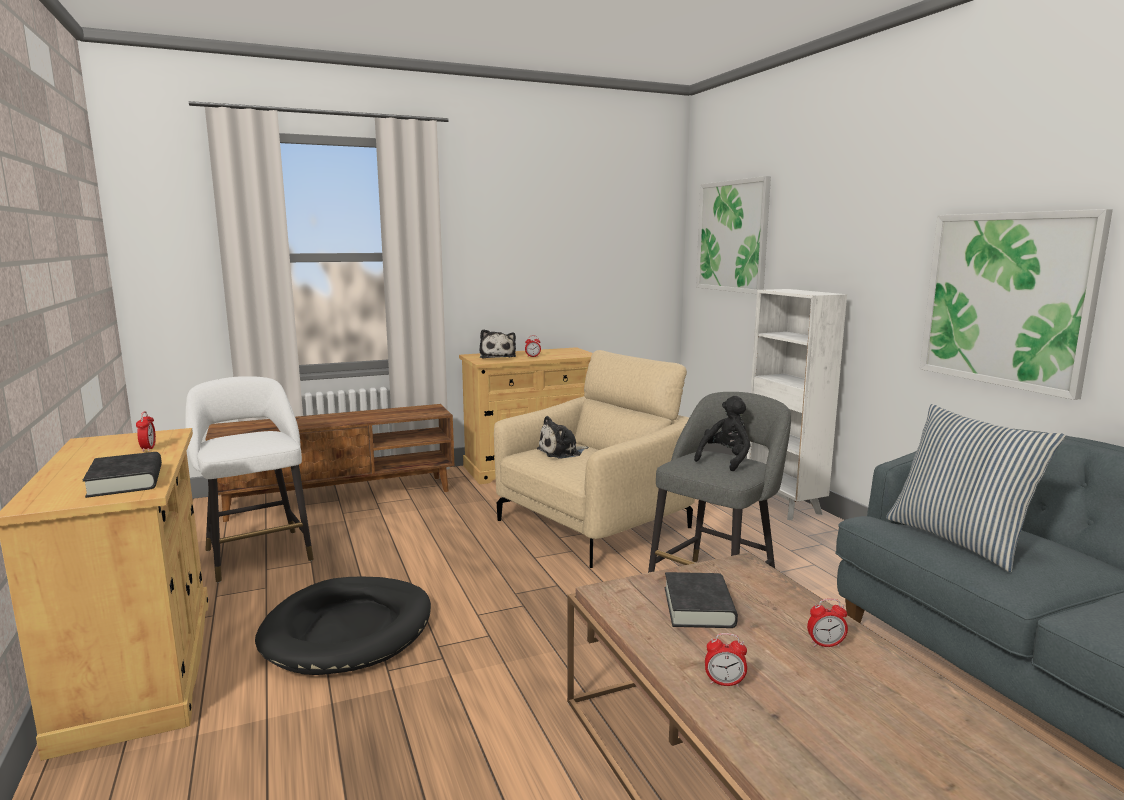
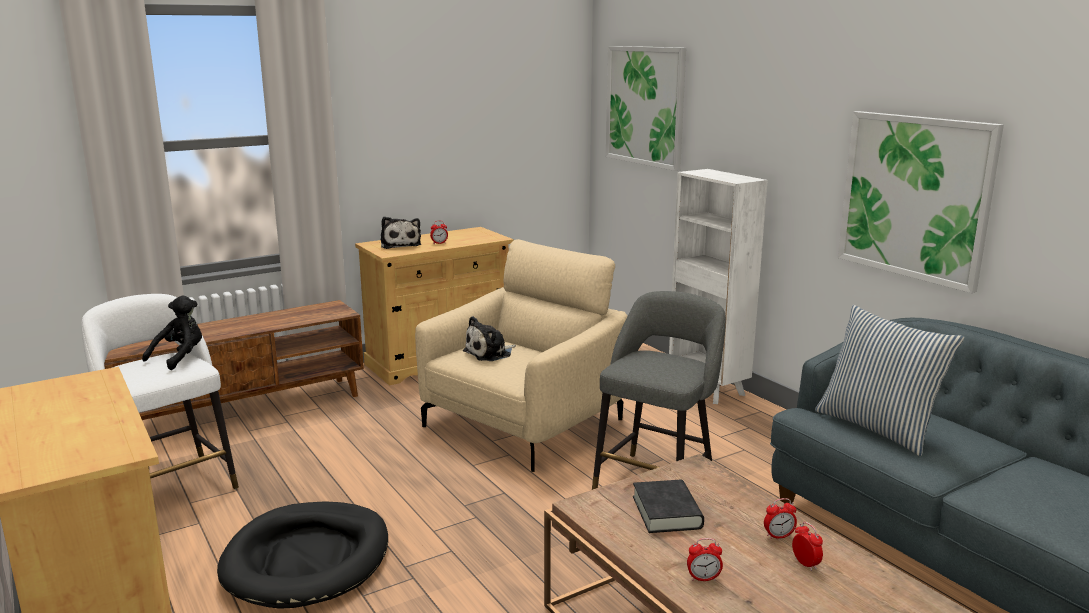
camera: 10 degrees left, 5 degrees up
(126, 481) = (101, 441): black book -> none
(148, 449) = (92, 398): alarm clock -> alarm clock (805, 564)
(725, 460) = (665, 360): black plush toy -> black plush toy (180, 357)

